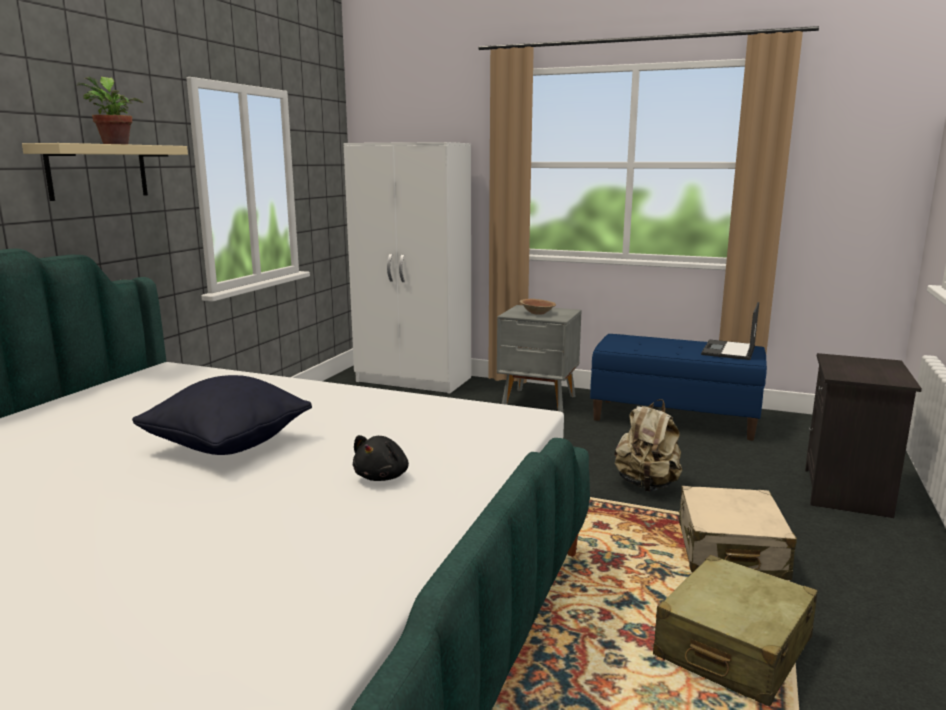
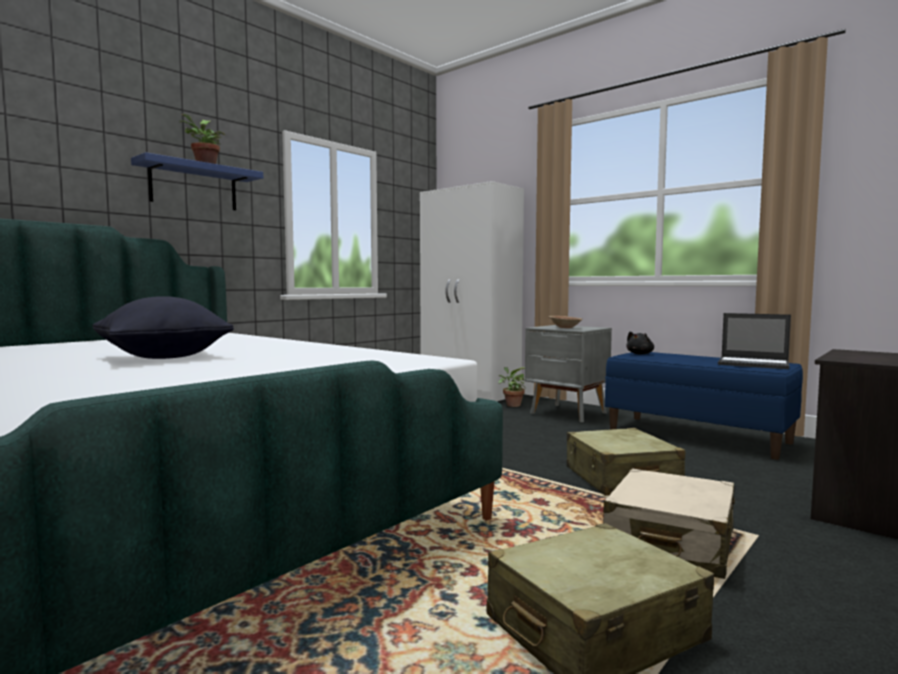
camera: 20 degrees right, 10 degrees down
(98, 171) = (194, 187): beige shelf -> blue shelf
(383, 476) = (234, 374): black plush toy -> black plush toy (640, 354)
(473, 395) = (512, 405): none -> potted plant
(647, 485) = (621, 479): beige backpack -> beige suitcase
(728, 351) = (754, 364): laptop -> laptop turned 105 degrees counterclockwise

